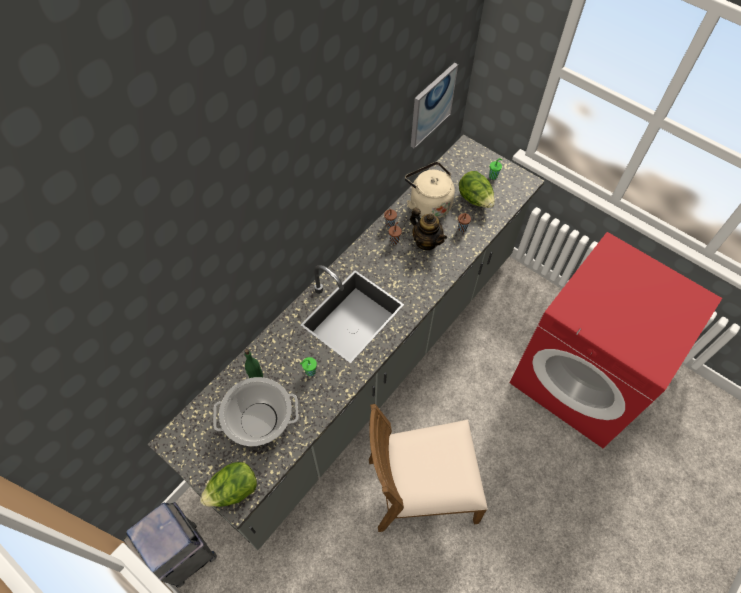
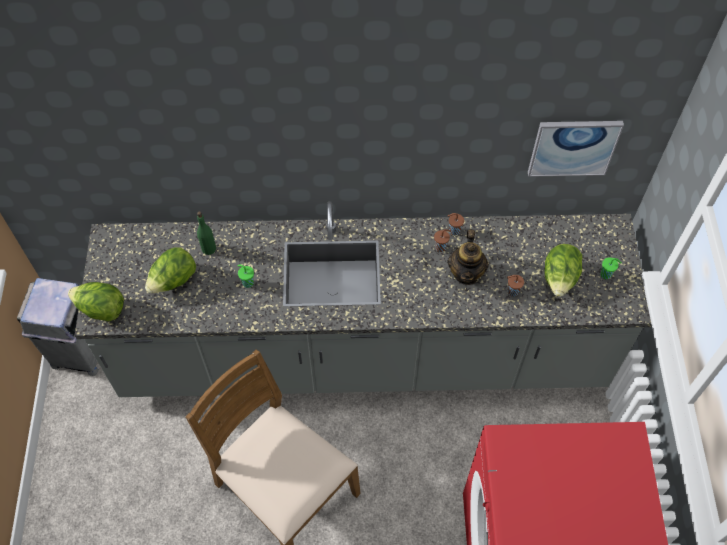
camera: 50 degrees right, 0 degrees up
(259, 420) = (174, 281): cooking pot -> lettuce
(428, 204) = (511, 244): beige kettle -> none

